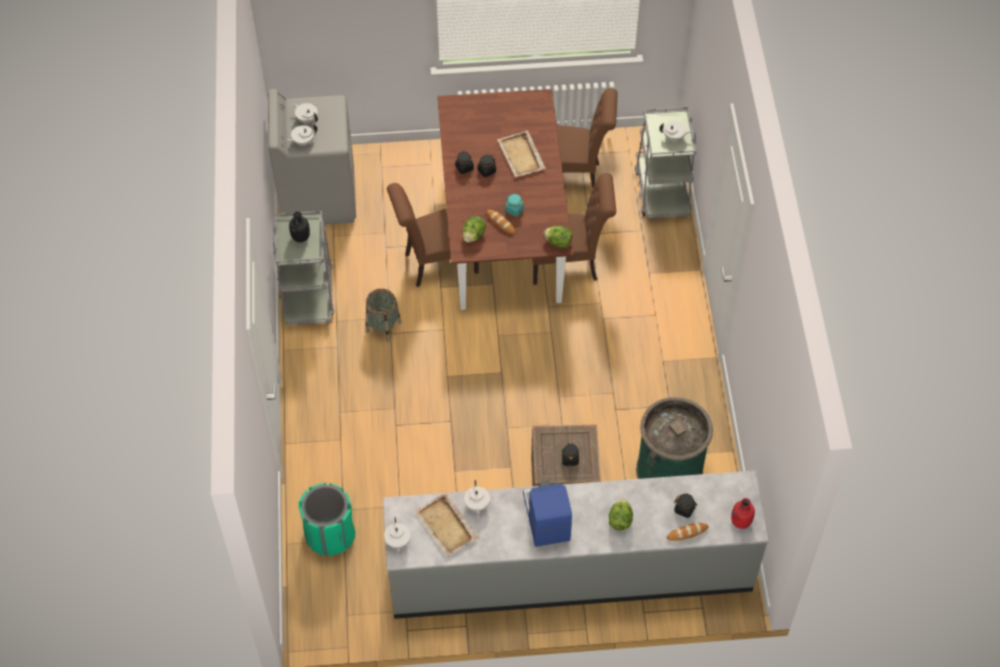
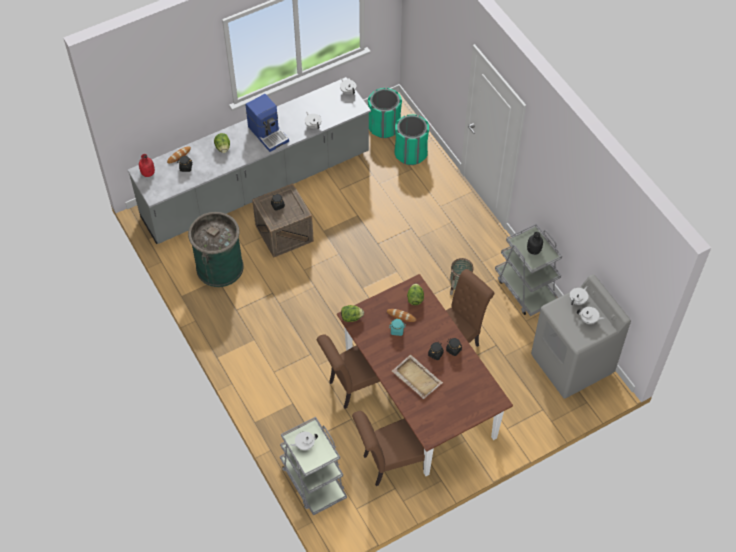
camera: 155 degrees right, 0 degrees up
(340, 595) = (384, 126): none -> green trash can
(446, 526) = (324, 108): beige tray -> none

